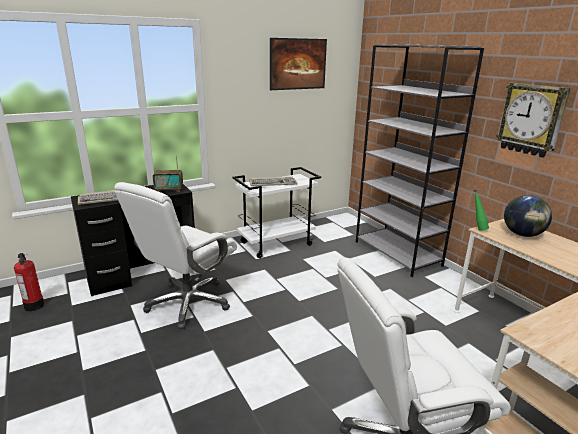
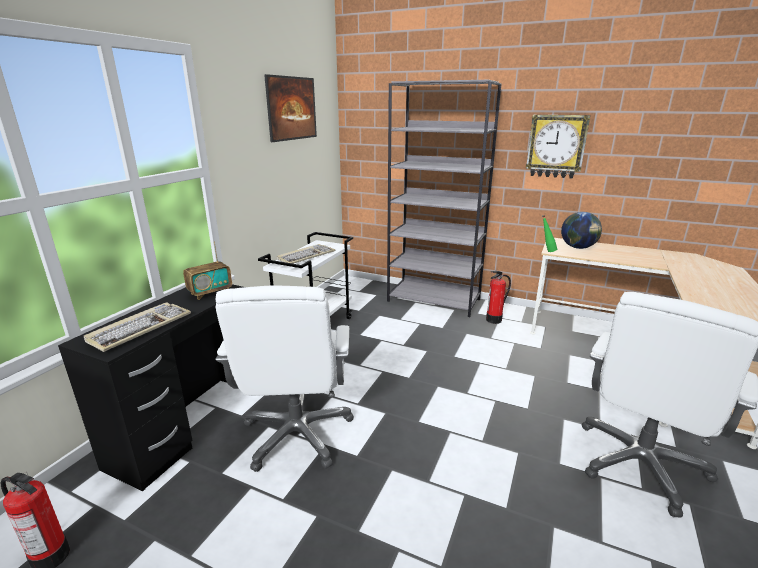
camera: 35 degrees left, 0 degrees up
(432, 287) = (494, 320): none -> fire extinguisher

